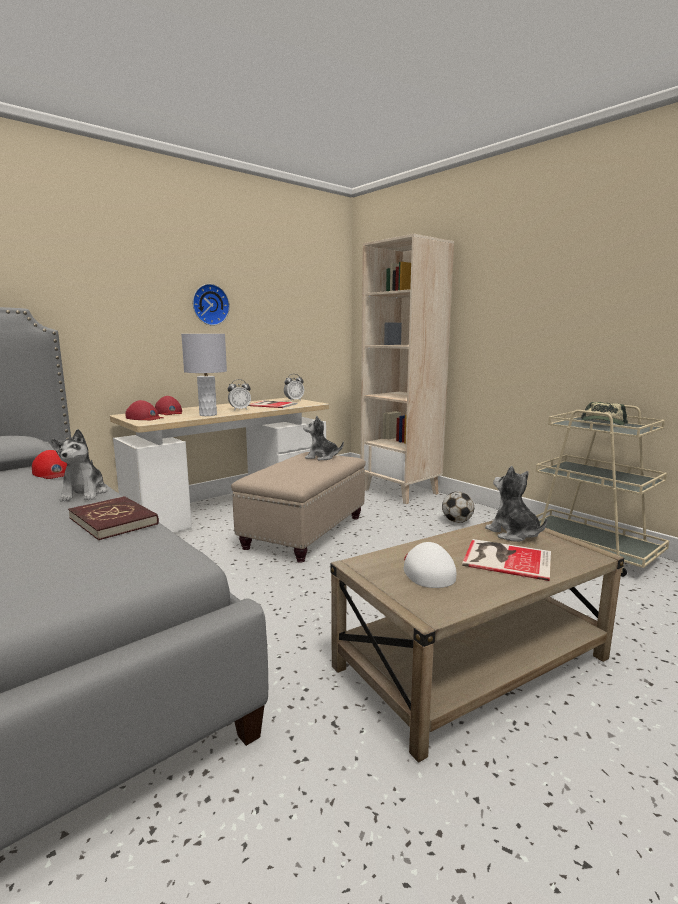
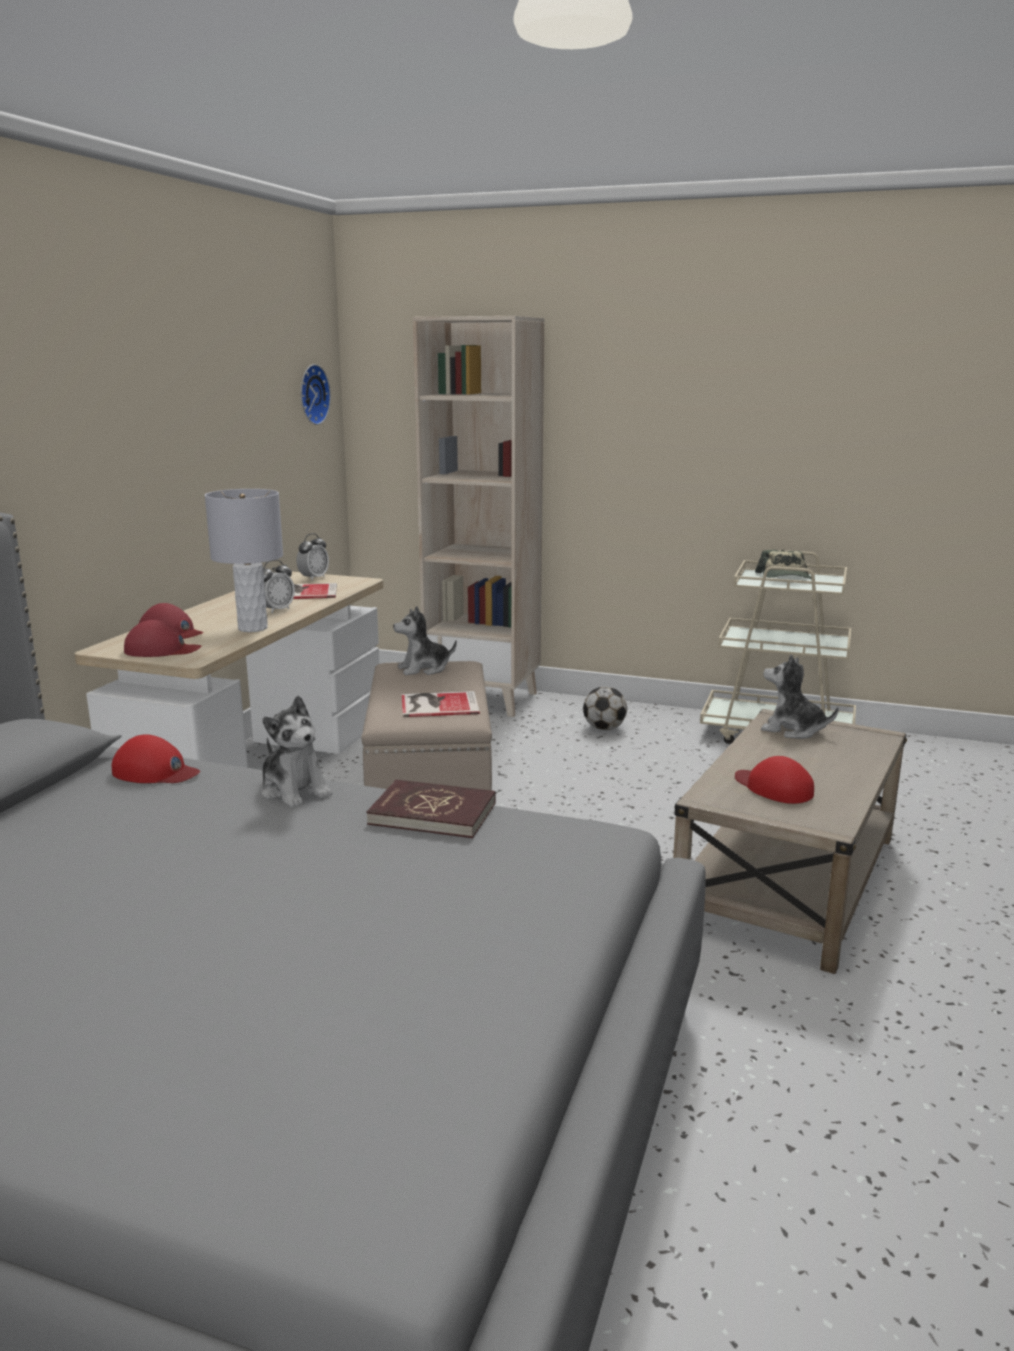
camera: 30 degrees left, 5 degrees up
(209, 304) = (180, 428): wall clock -> wall clock (311, 394)
(427, 570) = (773, 787): white cap -> red cap
(505, 558) = (819, 758): book -> book (437, 704)

